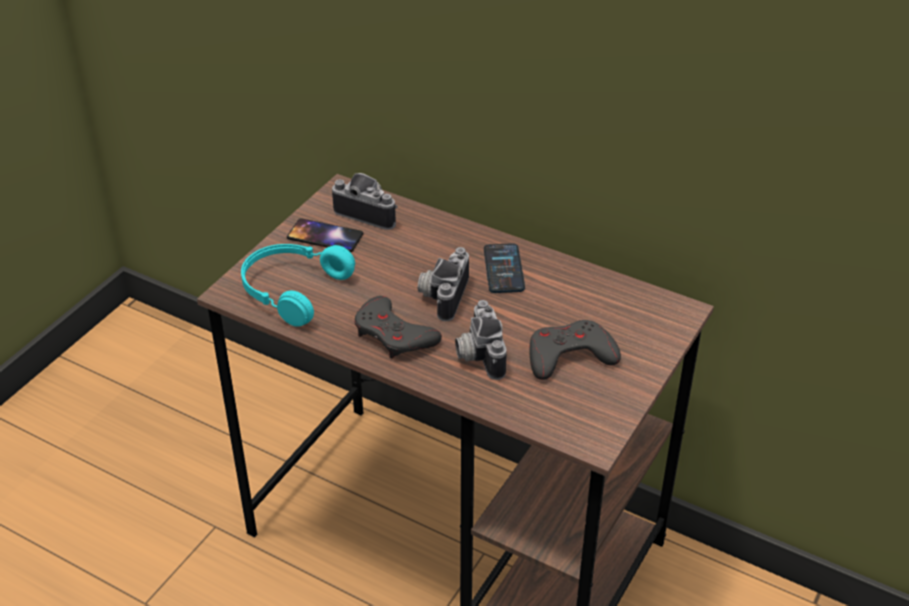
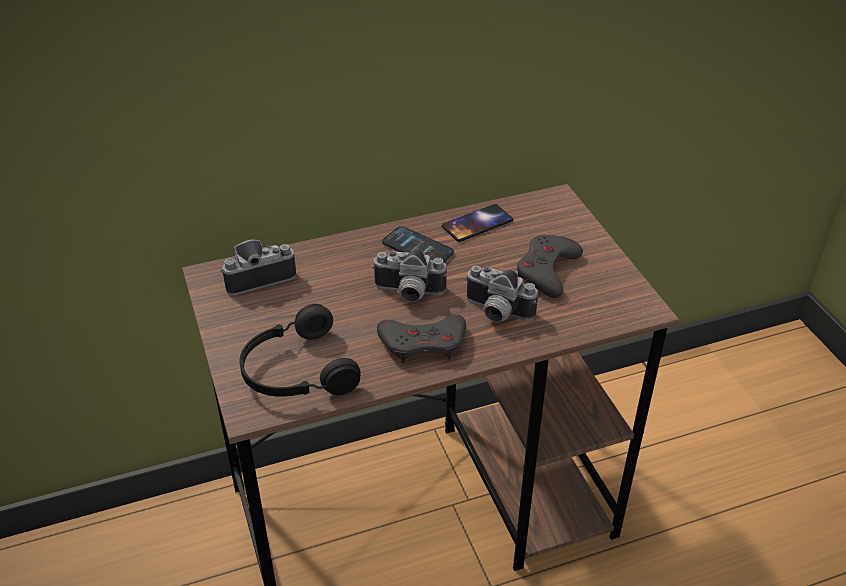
camera: 50 degrees left, 0 degrees up
(291, 290) = (296, 371): turquoise headphones -> black headphones
(325, 236) = (254, 316): phone -> phone (477, 223)
(442, 295) = (408, 293): camera -> camera turned 45 degrees counterclockwise

